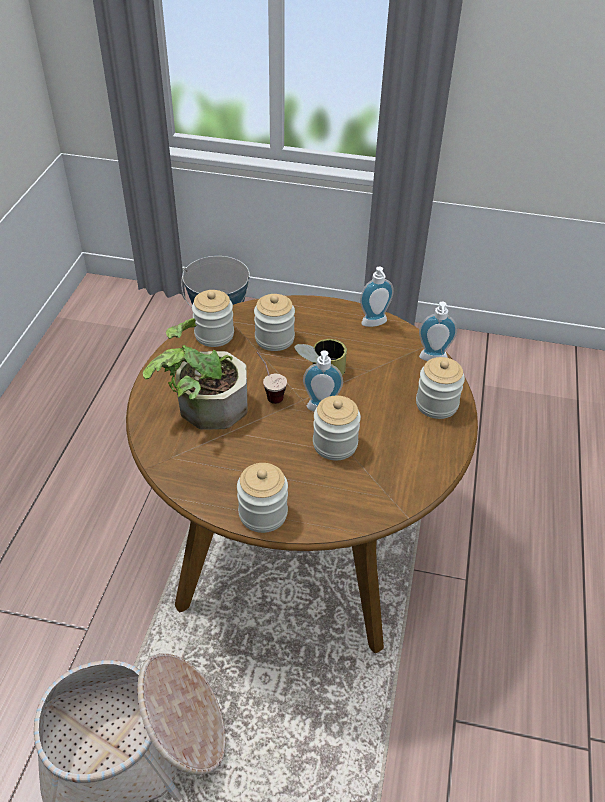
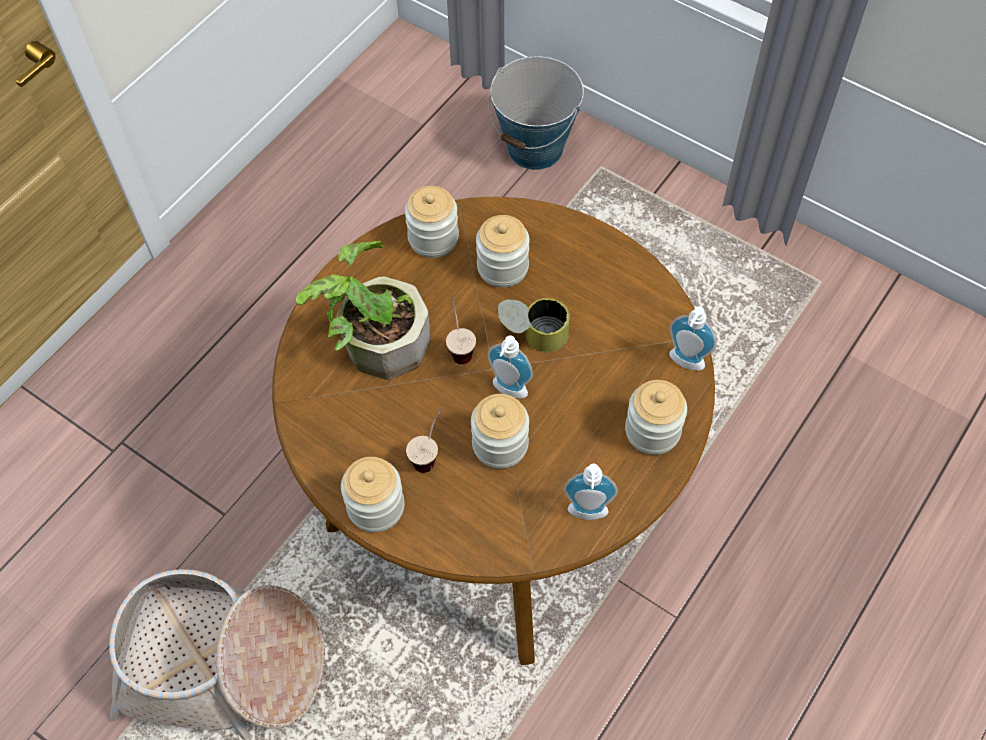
camera: 25 degrees right, 15 degrees up
(286, 465) = (430, 453): none -> cup
(375, 324) = (640, 284): soap dispenser -> soap dispenser (587, 515)

